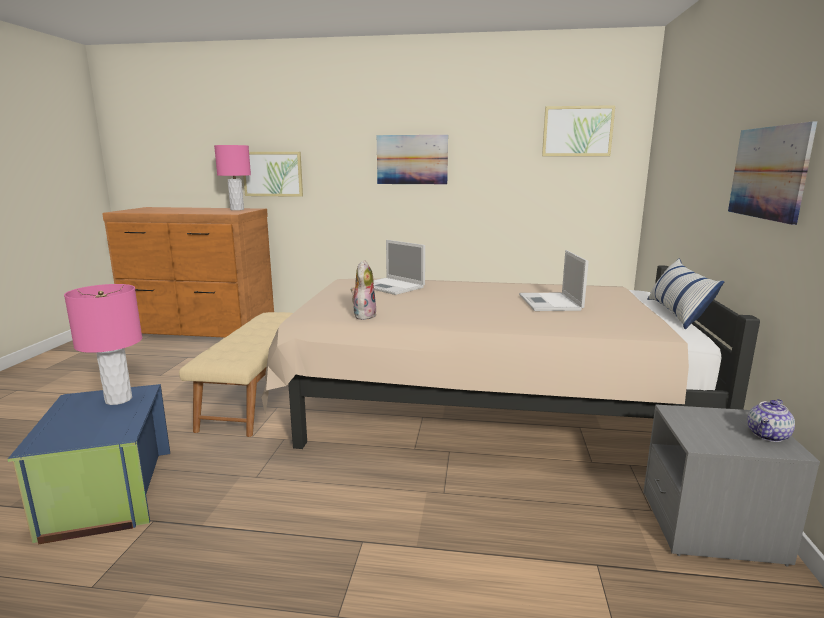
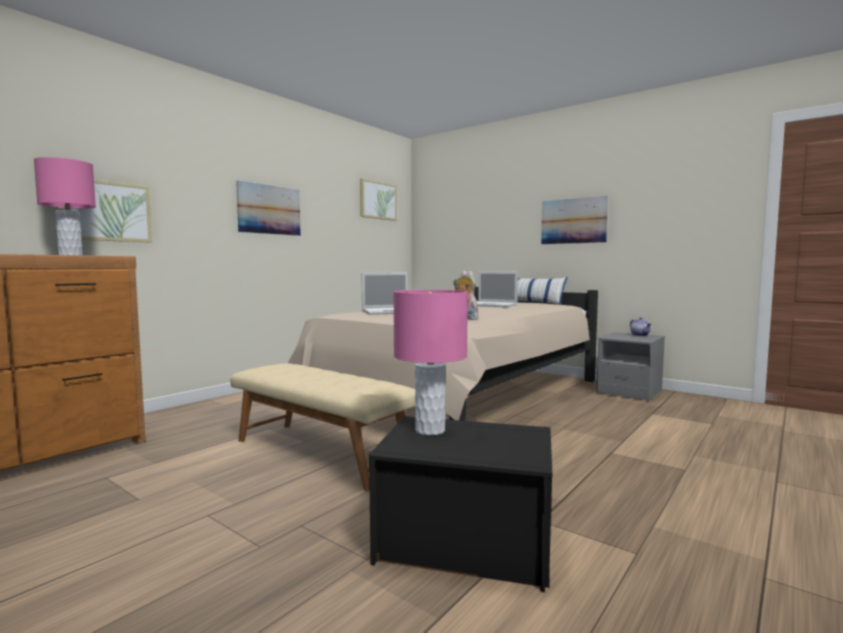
camera: 60 degrees left, 10 degrees down
(107, 493) = (465, 544): blue storage box -> black storage box

